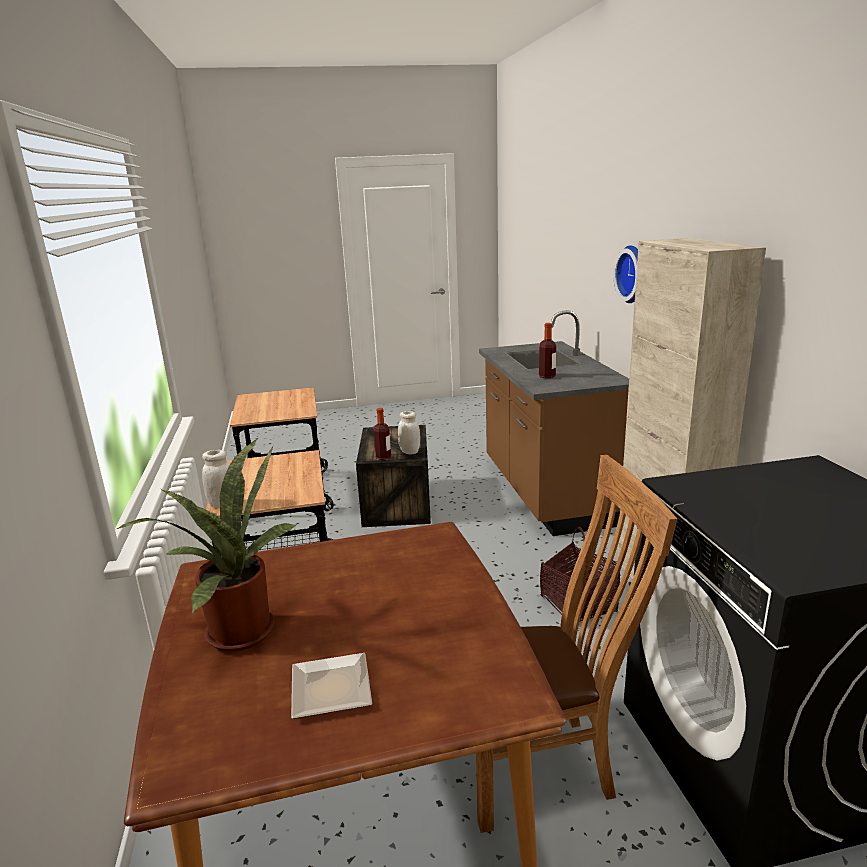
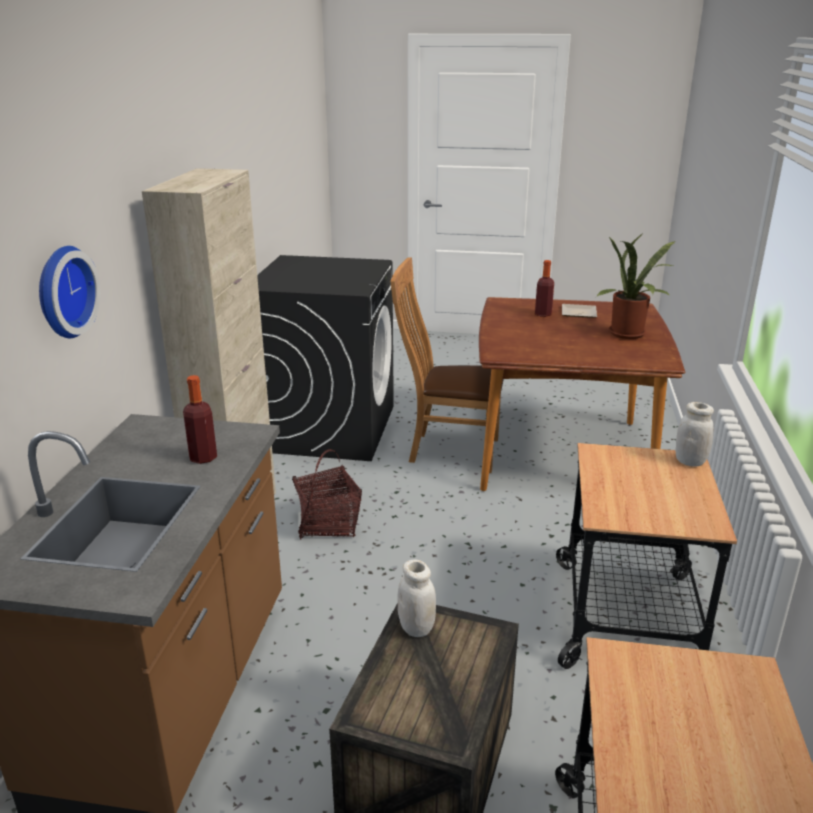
camera: 160 degrees left, 5 degrees up
(383, 457) = (466, 627): bottle -> bottle (543, 314)

